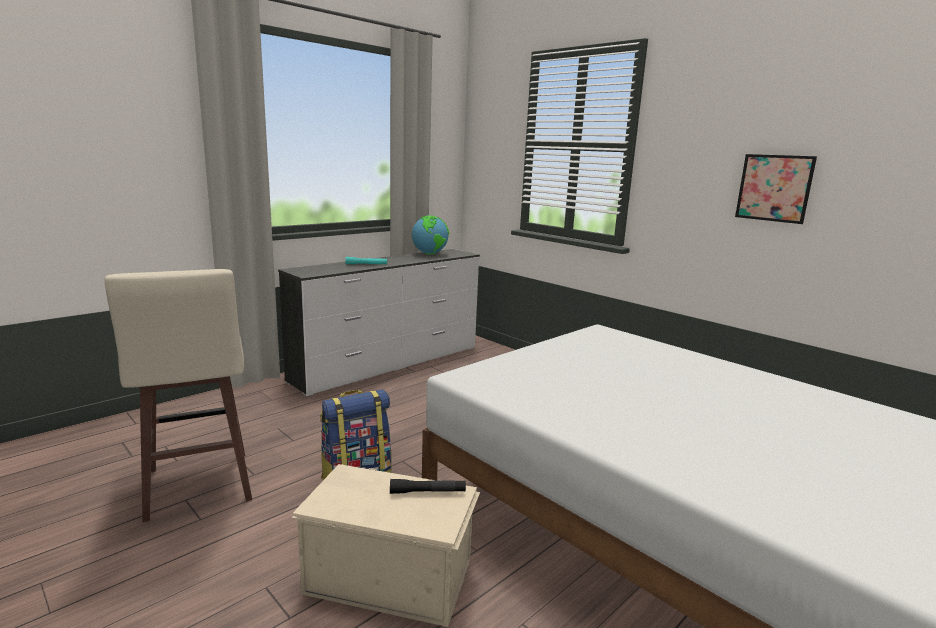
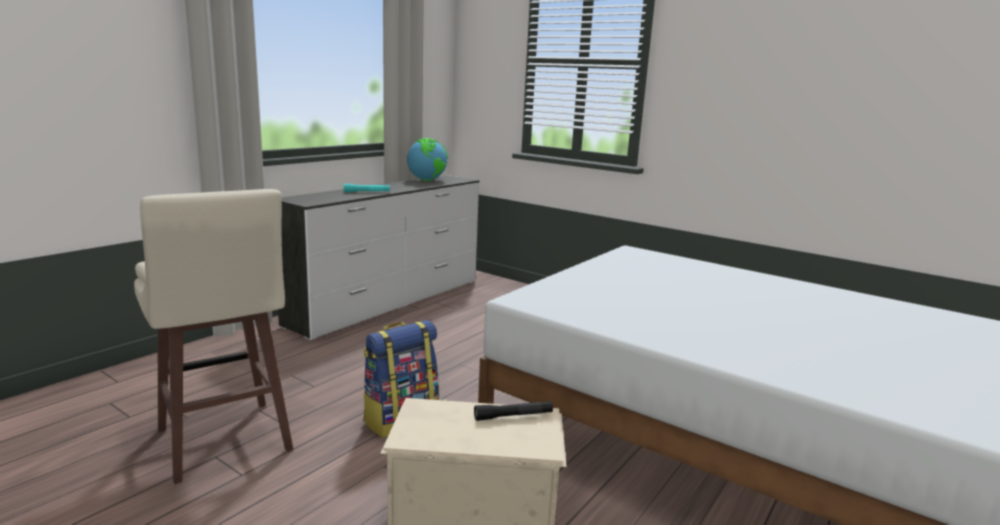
camera: 10 degrees left, 0 degrees up
(774, 188) = (791, 104): picture -> none

